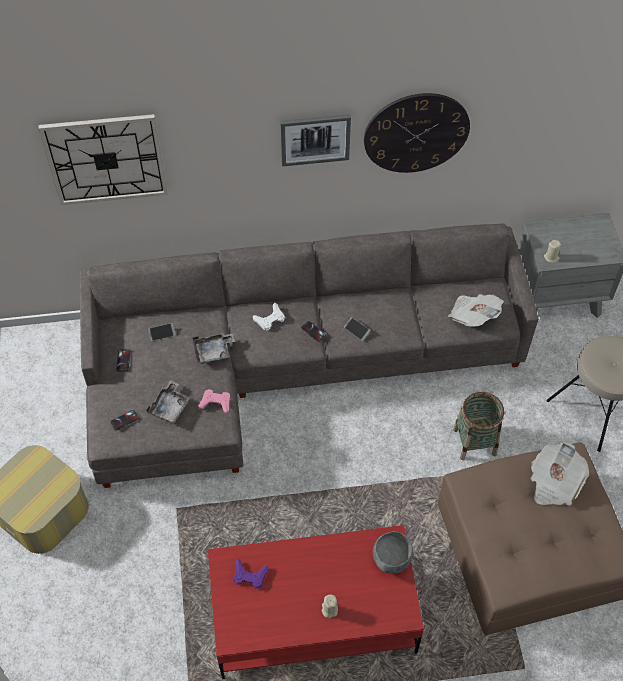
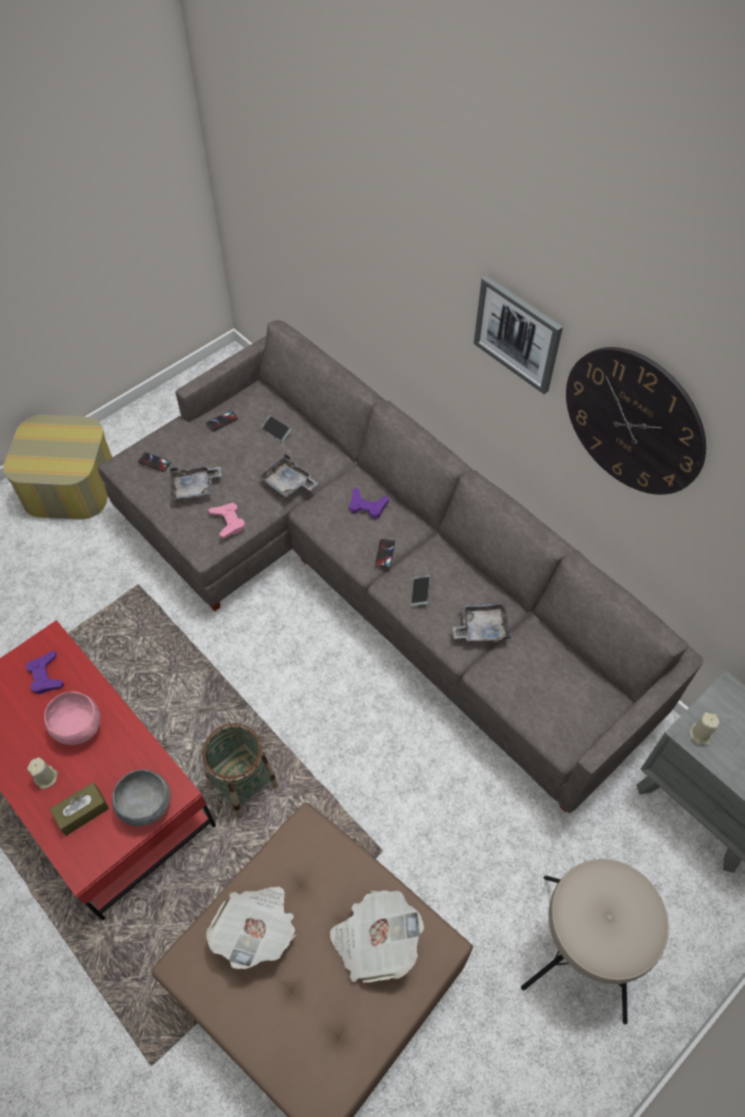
camera: 55 degrees right, 0 degrees up
(105, 159) = (322, 198): wall clock -> none
(270, 319) = (367, 506): white game controller -> purple game controller
(307, 573) = (79, 729): none -> pink bowl
(369, 599) = (82, 812): none -> brown tissue box
(404, 315) = (481, 627): none -> grey tray
(473, 316) = (543, 700): newspaper -> newspaper (257, 929)
(474, 441) = (421, 823): basket -> basket (243, 784)

